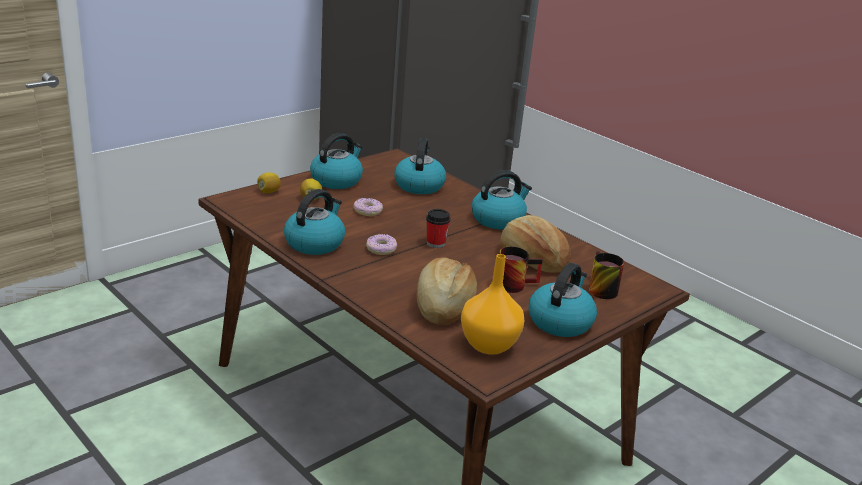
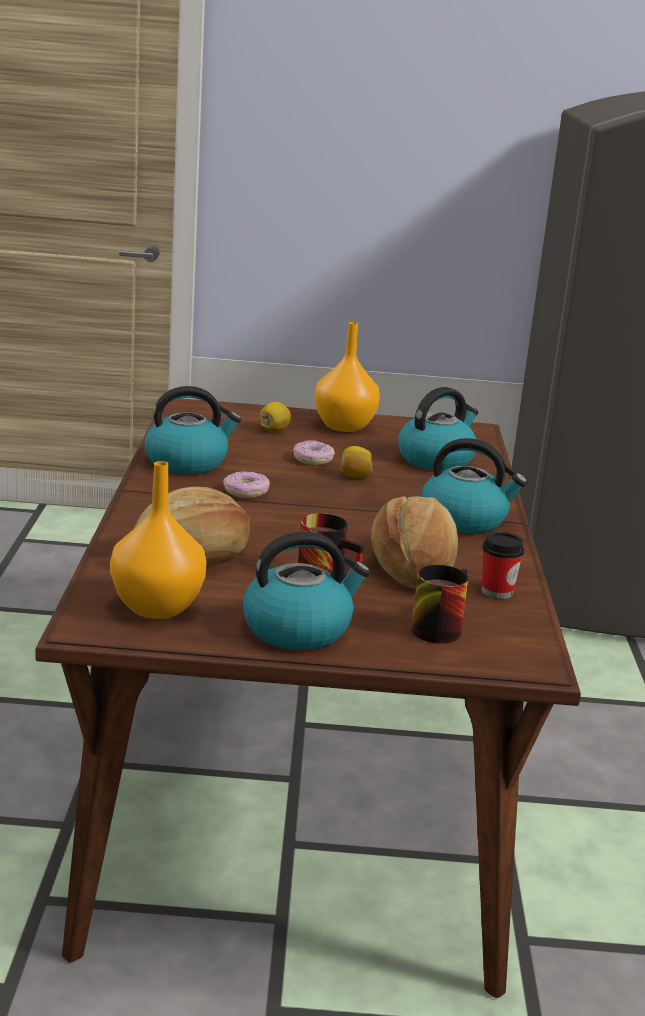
camera: 45 degrees right, 5 degrees down
(268, 192) = (242, 412): lemon -> lemon (354, 476)
(336, 180) = (343, 426): kettle -> orange vase
(435, 243) = (323, 510): cup -> cup (497, 591)

